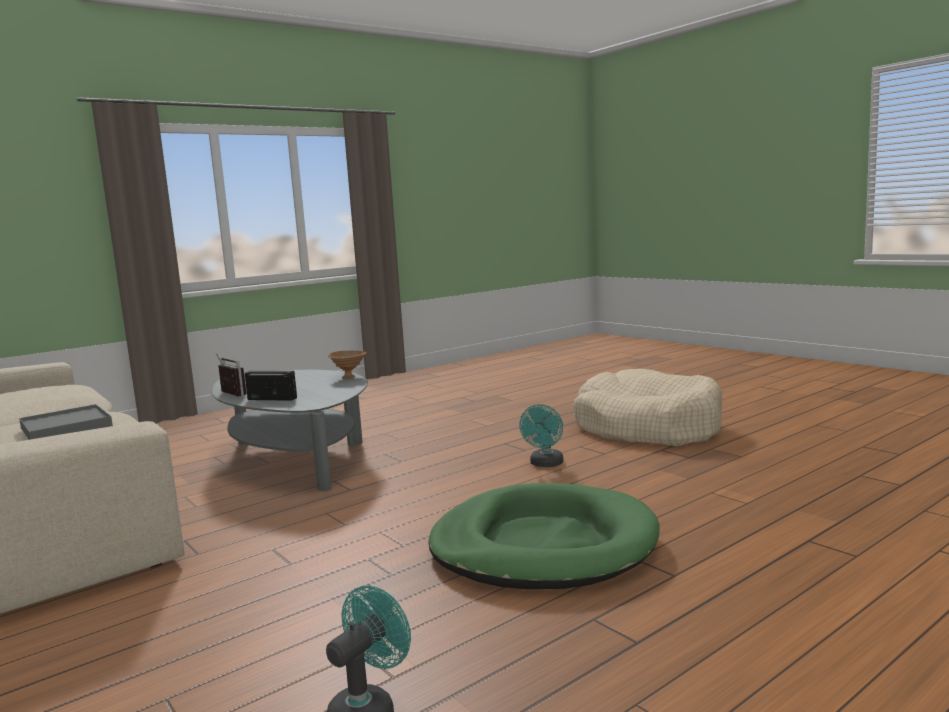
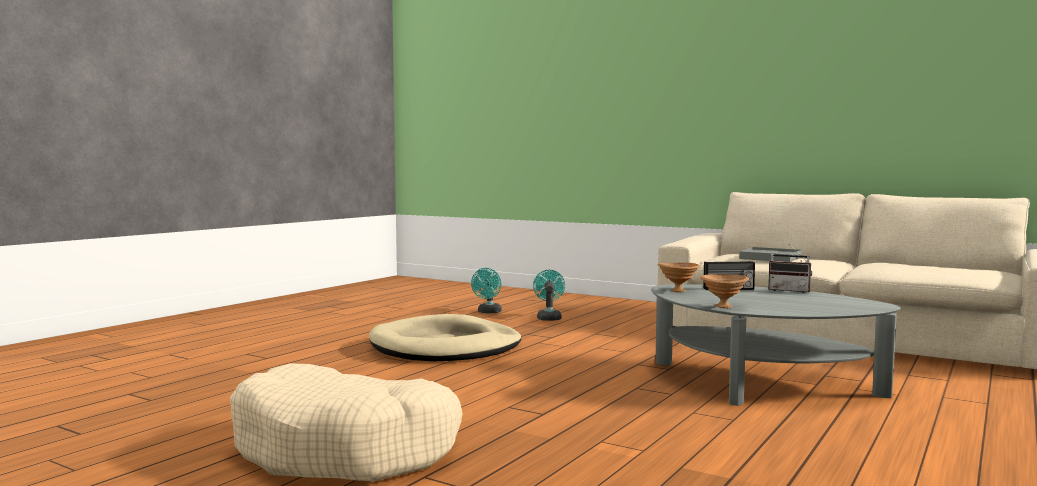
camera: 160 degrees right, 5 degrees down
(326, 397) = (677, 291): none -> brown bowl
(543, 545) = (446, 347): green dog bed -> beige dog bed
(545, 464) = (474, 393): turquoise fan -> turquoise fan (549, 317)

